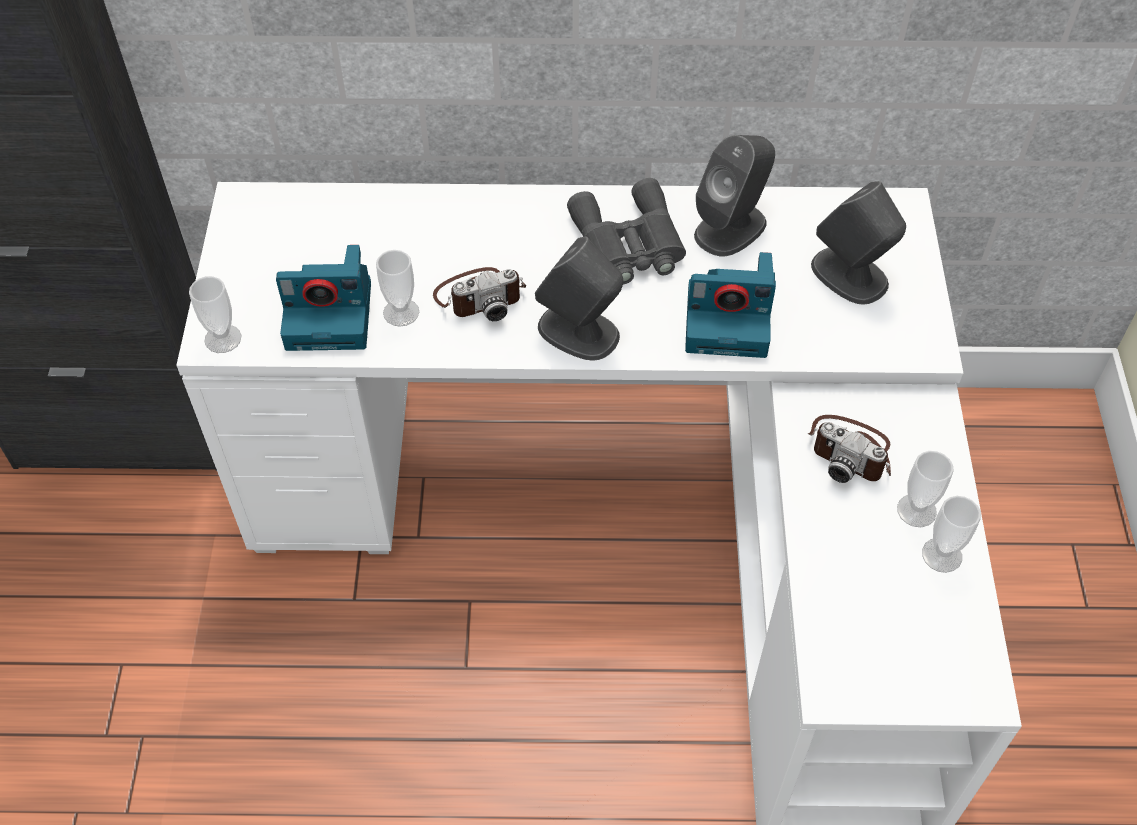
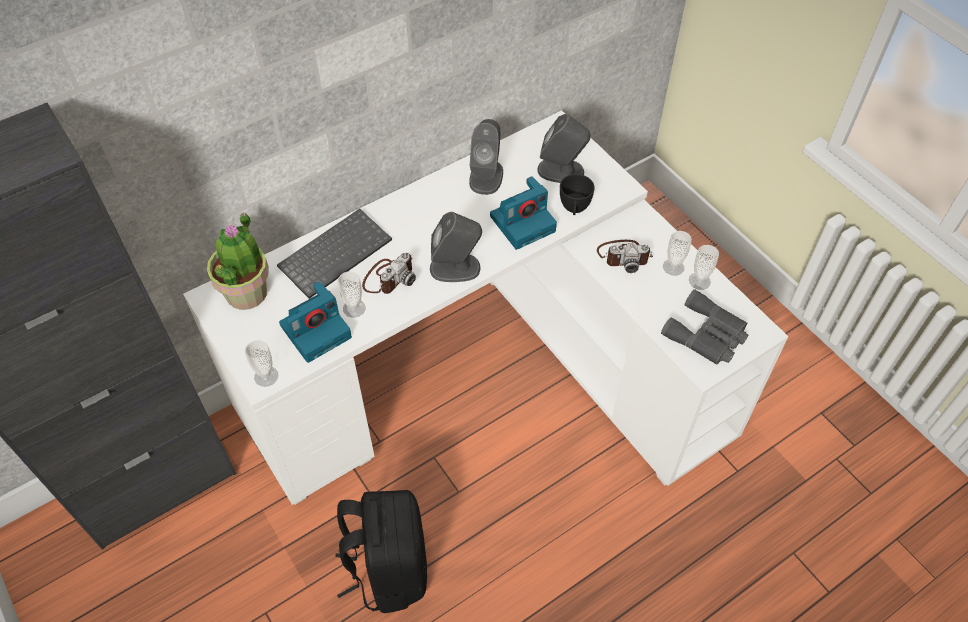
camera: 35 degrees left, 0 degrees up
(291, 220) = (247, 292): none -> potted plant
(301, 709) = (388, 569): none -> black backpack
(440, 227) = (335, 252): none -> keyboard
(628, 244) = (442, 210): grey binoculars -> grey binoculars (707, 335)
(822, 340) = (574, 209): none -> black cup

